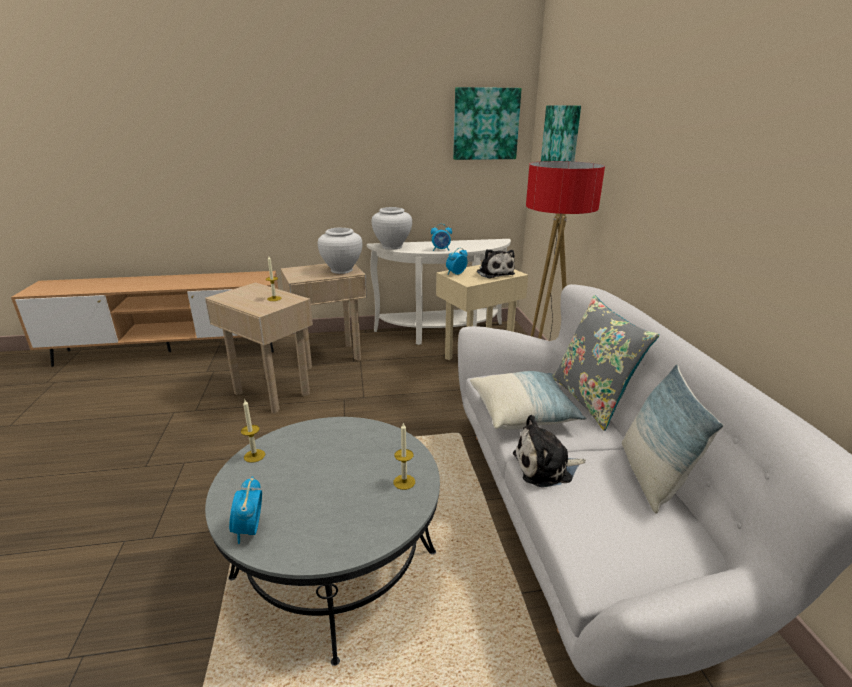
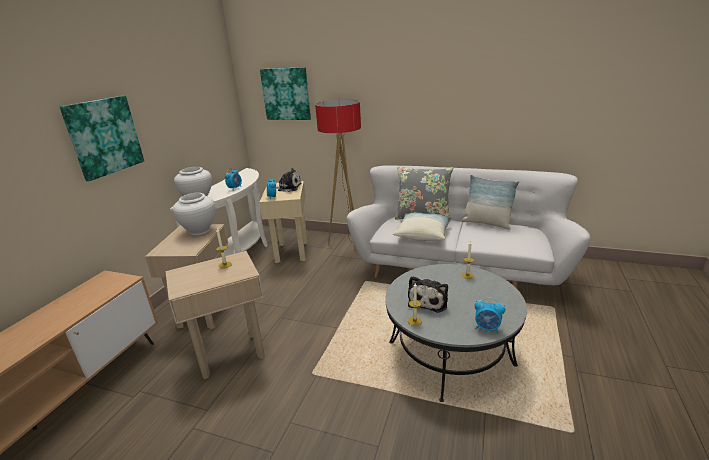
camera: 60 degrees left, 0 degrees up
(485, 124) = (214, 87): picture -> picture (104, 136)
(546, 467) = (469, 241): plush toy -> plush toy (428, 301)

